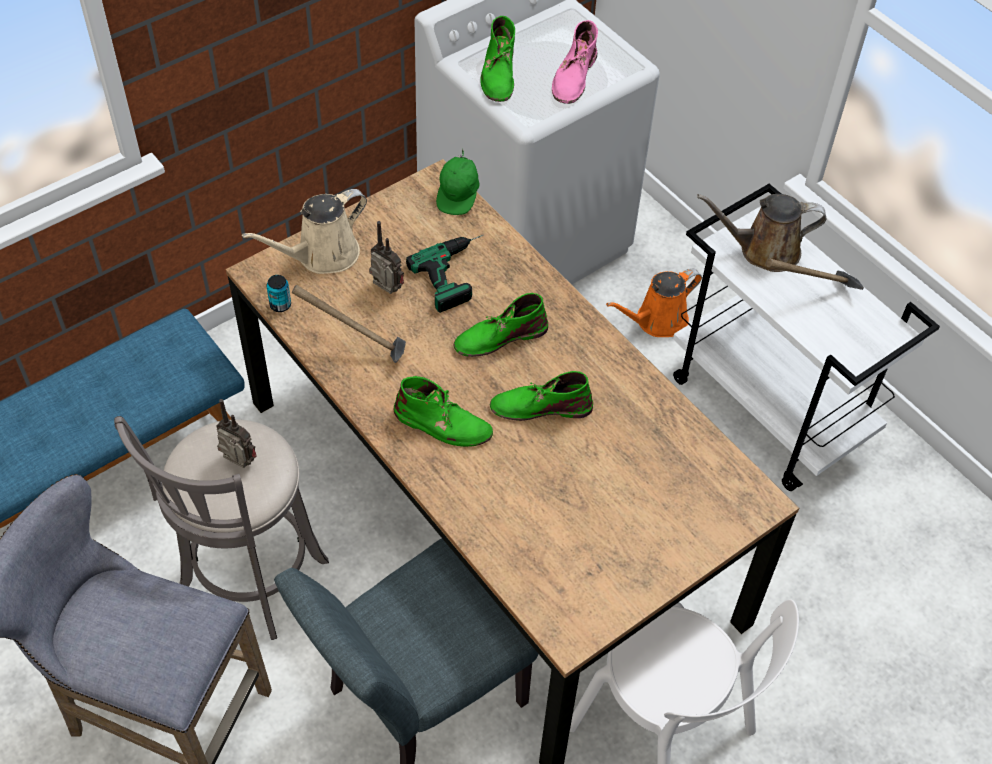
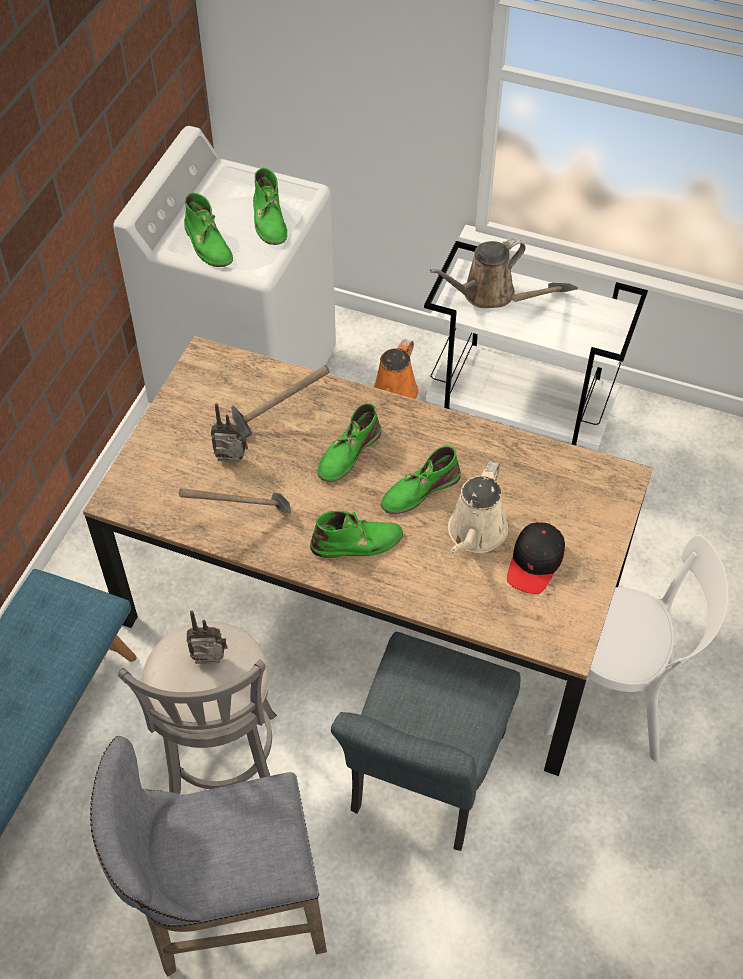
camera: 30 degrees left, 0 degrees up
(280, 305) = (153, 517): can -> none
(322, 255) = (156, 460): beige watering can -> beige watering can (475, 534)
(458, 195) = (230, 358): green cap -> none
(458, 273) = (278, 420): power drill -> hammer
(574, 77) = (269, 220): pink boot -> green boot
(600, 536) = (535, 563): none -> black cap

